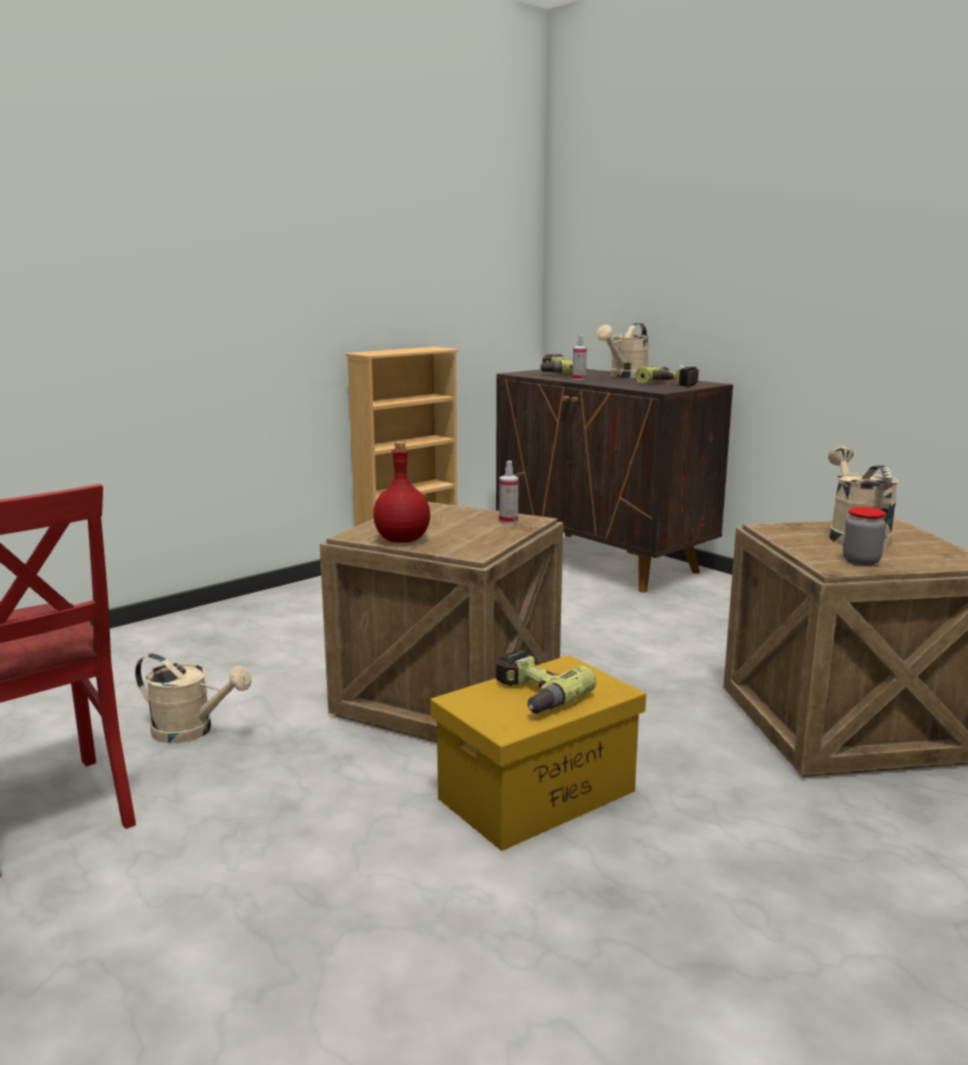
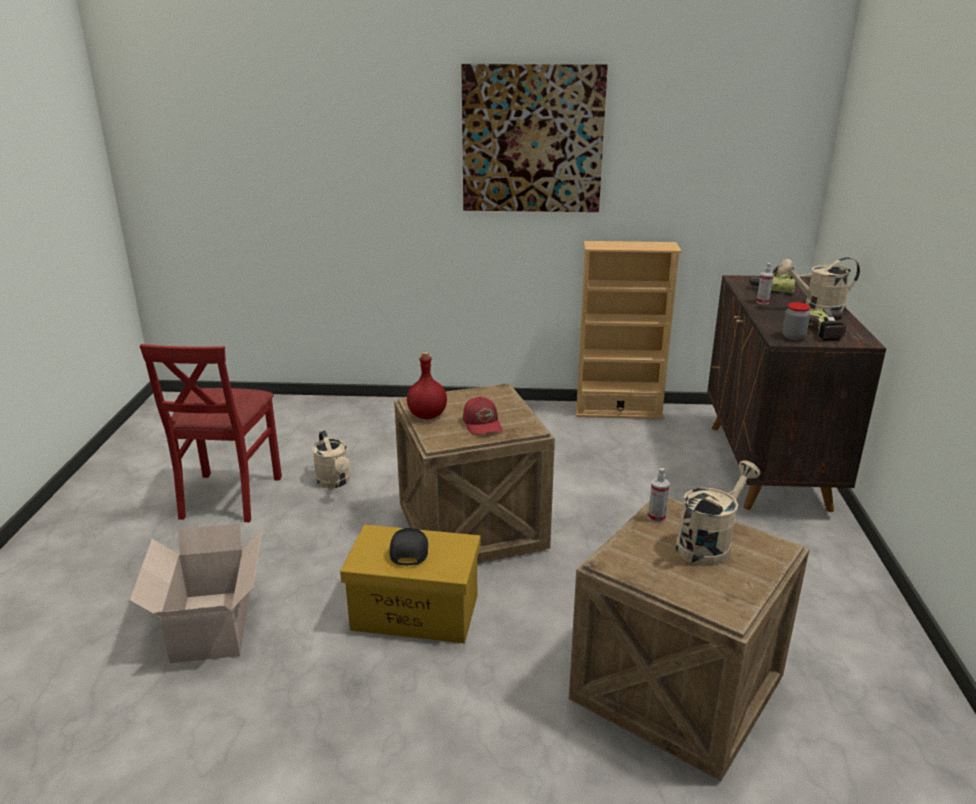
camera: 45 degrees right, 10 degrees up
(273, 224) = (532, 139): none -> picture
(313, 963) = (210, 628): none -> cardboard box
(479, 529) = (483, 424): none -> red cap
(508, 521) = (515, 424): spray bottle -> spray bottle (656, 517)
(532, 695) = (408, 550): power drill -> black cap
(861, 561) = (645, 566): jar -> jar (793, 337)

